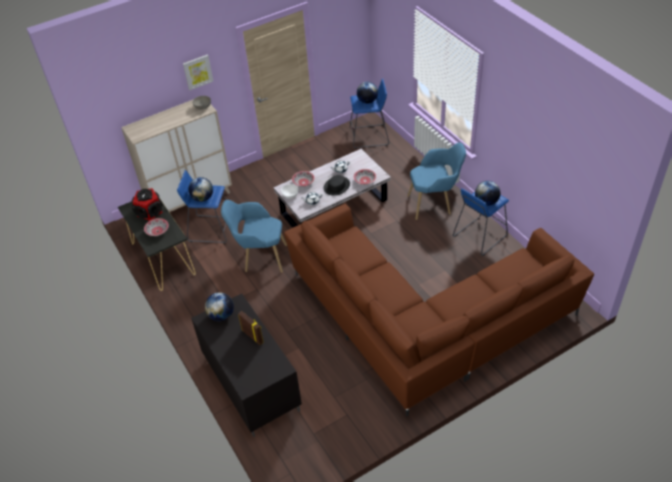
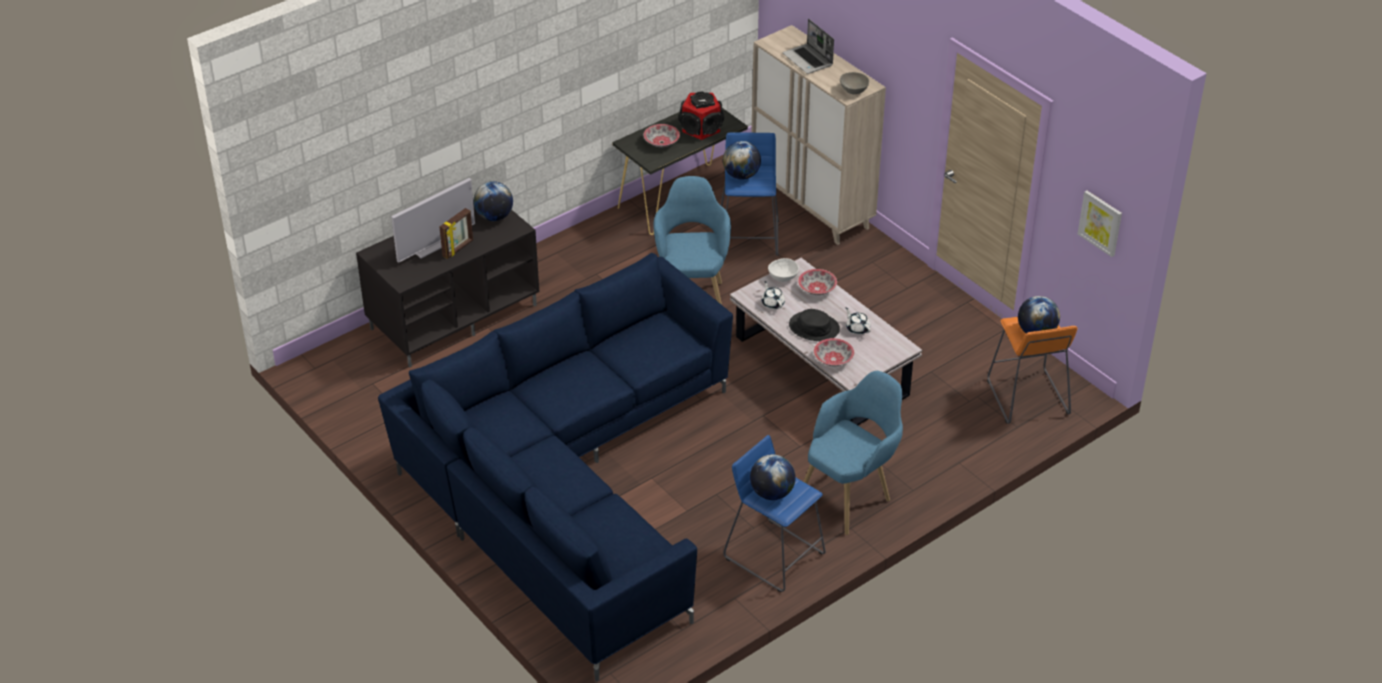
camera: 80 degrees right, 5 degrees down
(163, 122) = (808, 60): none -> laptop
(198, 72) = (891, 49): picture -> picture (1100, 223)
(245, 350) = (435, 245): none -> television
(369, 136) = (1027, 398): blue stool -> orange stool
(425, 324) = (567, 488): brown sofa -> blue sofa
(435, 204) = (851, 494): blue armchair -> blue armchair turned 120 degrees counterclockwise

